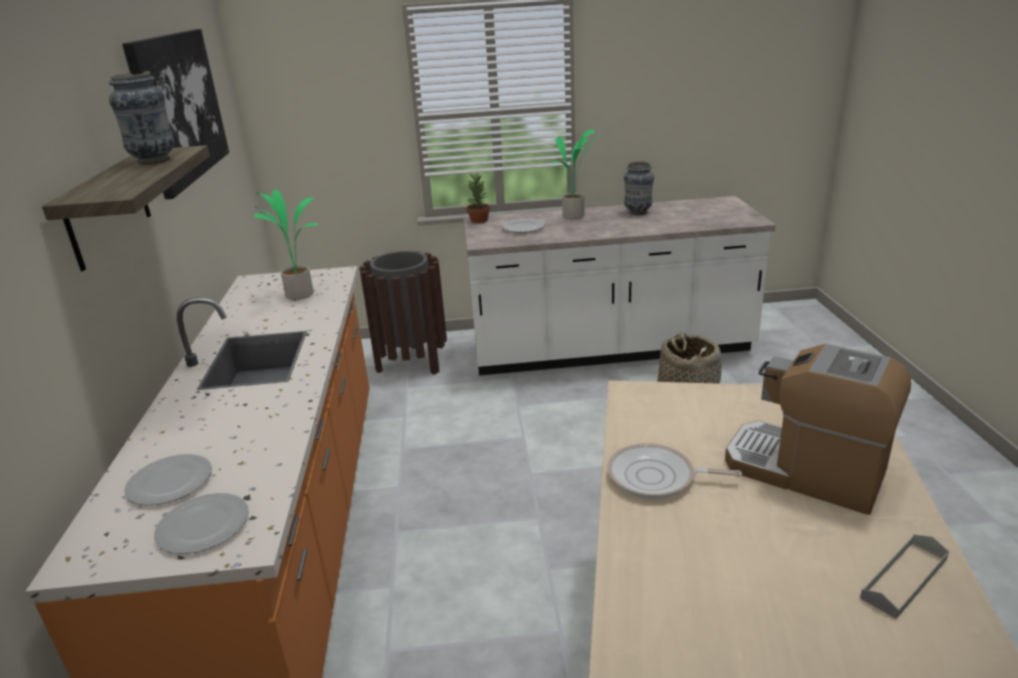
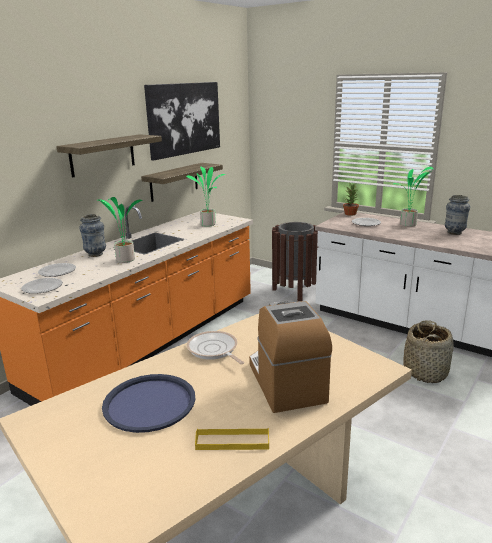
camera: 40 degrees right, 5 degrees down
(154, 161) = (127, 138): vase -> vase (95, 254)
(197, 233) = (174, 182): none -> shelf
(271, 406) = (124, 260): none -> potted plant
(733, 601) = (149, 403): none -> blue tray
(904, 578) = (232, 441): grey tray -> yellow tray

